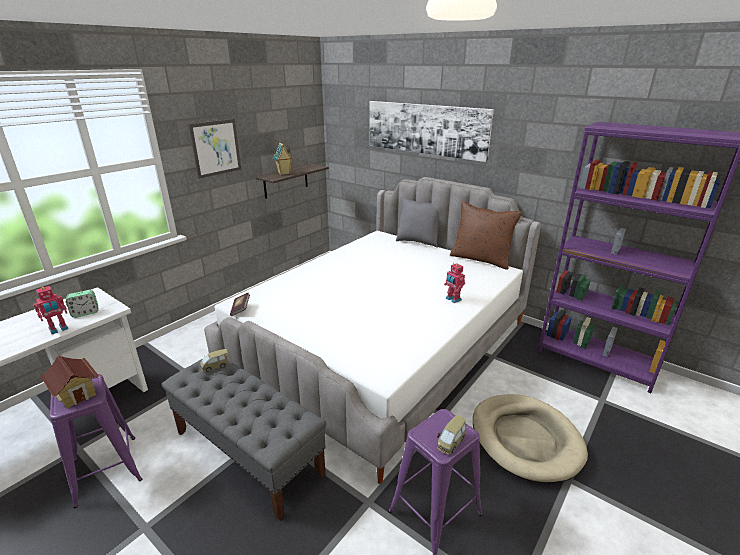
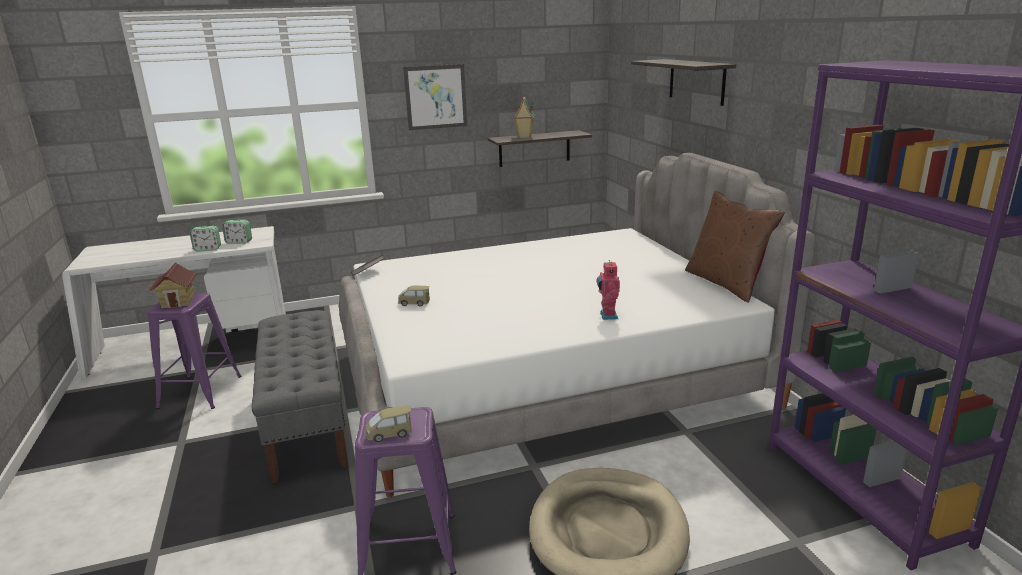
camera: 35 degrees right, 5 degrees down
(59, 329) = (207, 249): toy robot -> alarm clock
(215, 366) = (308, 319): toy car -> toy car (414, 303)
(418, 242) = (665, 249): grey pillow -> none
(425, 129) = (696, 81): picture -> shelf

